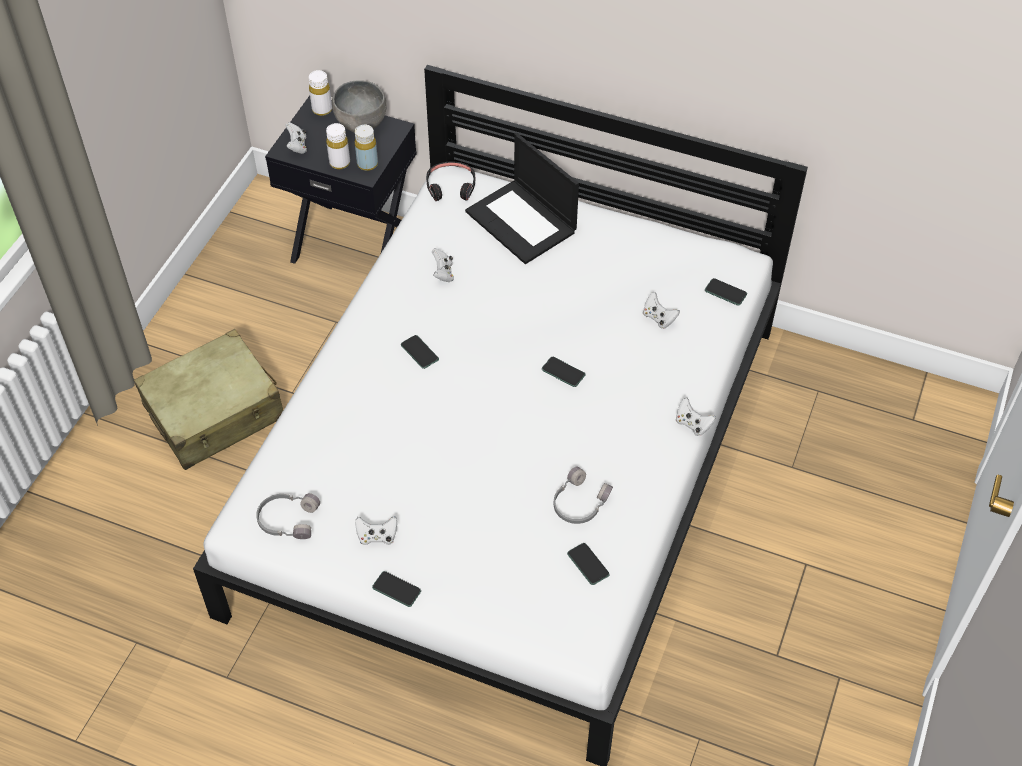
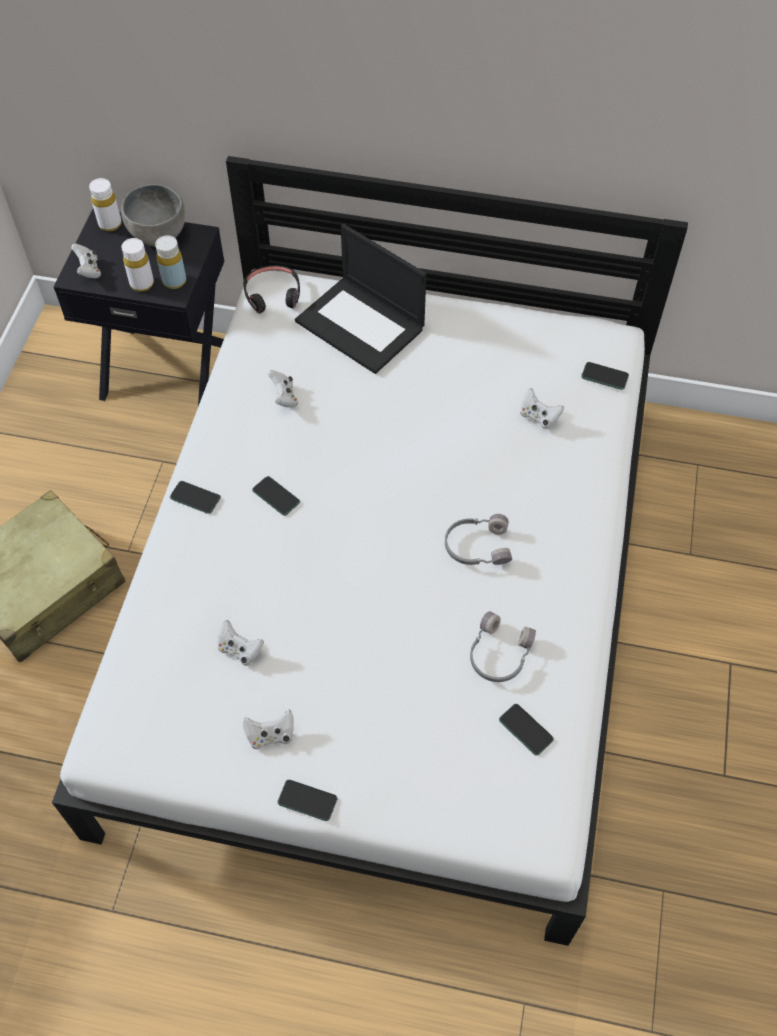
camera: 10 degrees left, 5 degrees up
(287, 519) = (158, 731): grey headphones -> grey headphones (476, 546)
(563, 372) = (446, 497): phone -> phone (195, 498)
(692, 424) = (605, 537): white game controller -> white game controller (240, 650)

